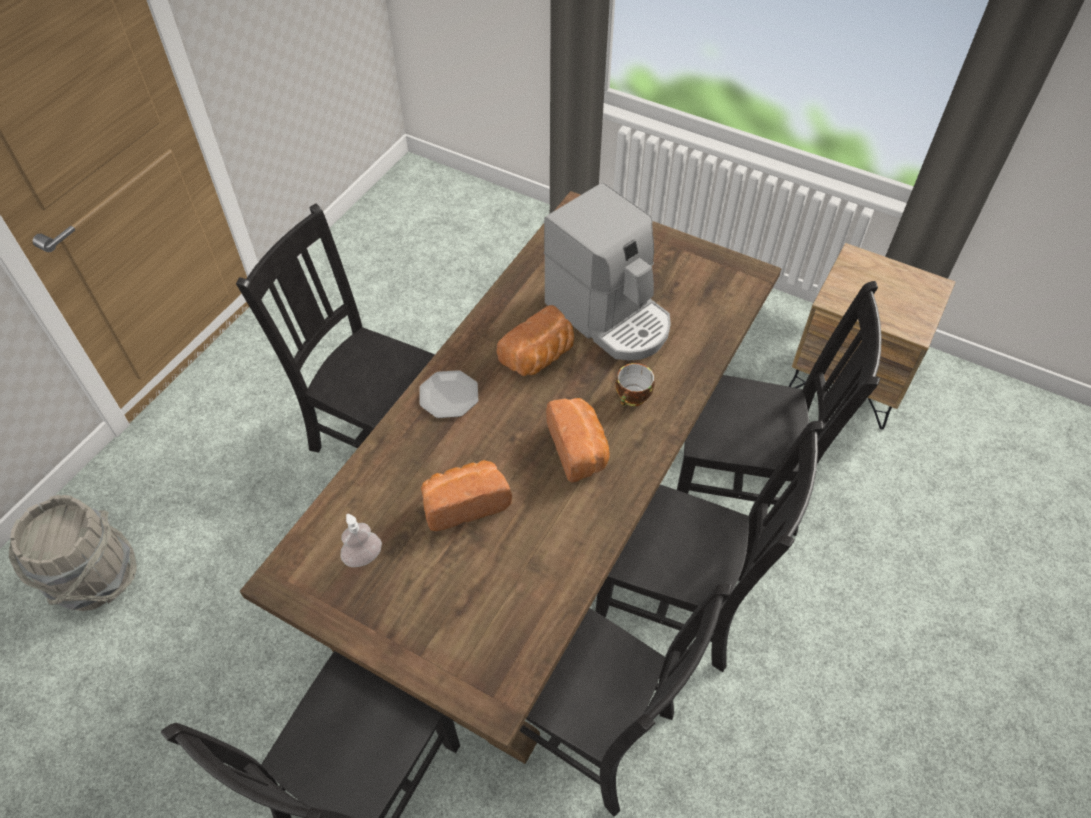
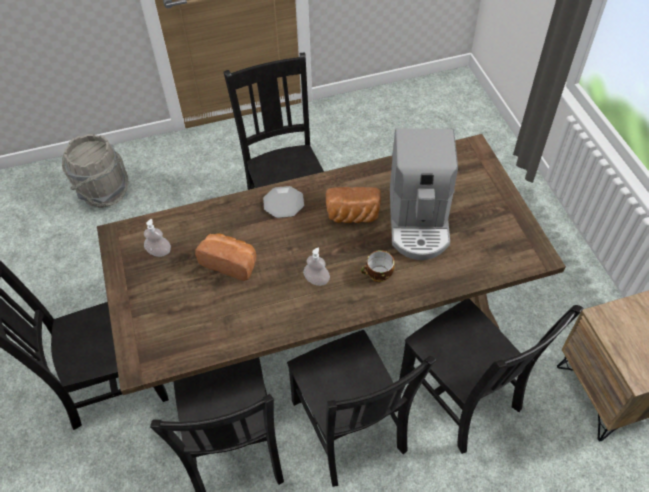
camera: 45 degrees right, 0 degrees up
(579, 449) = (316, 280): bread -> soap dispenser

